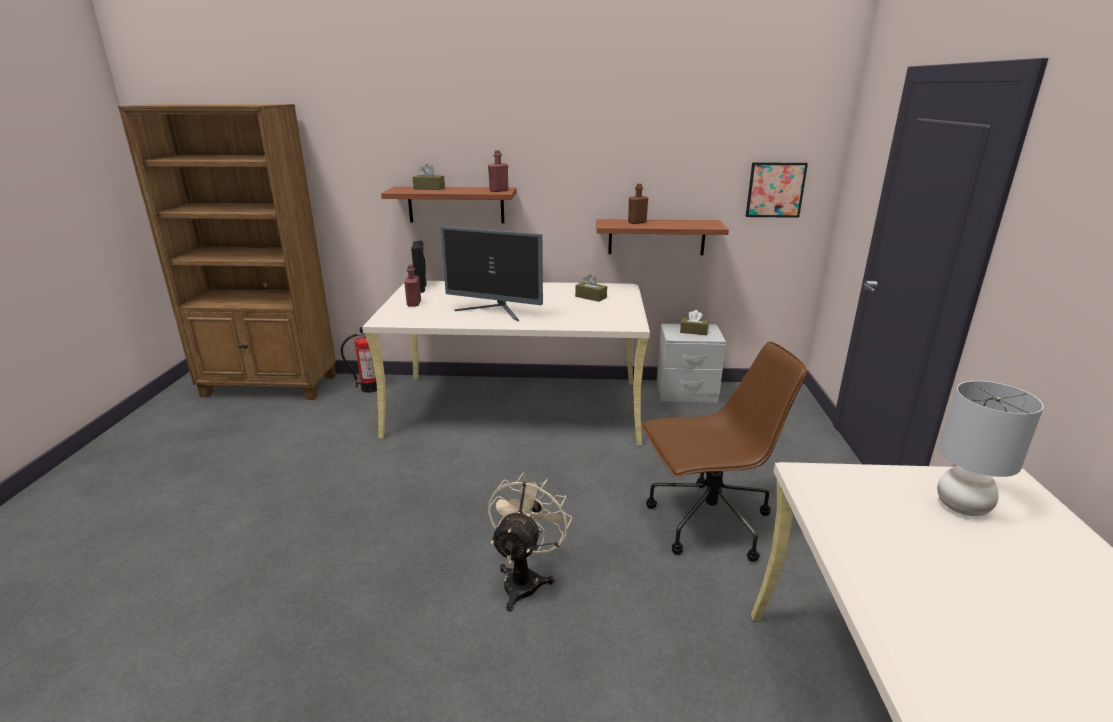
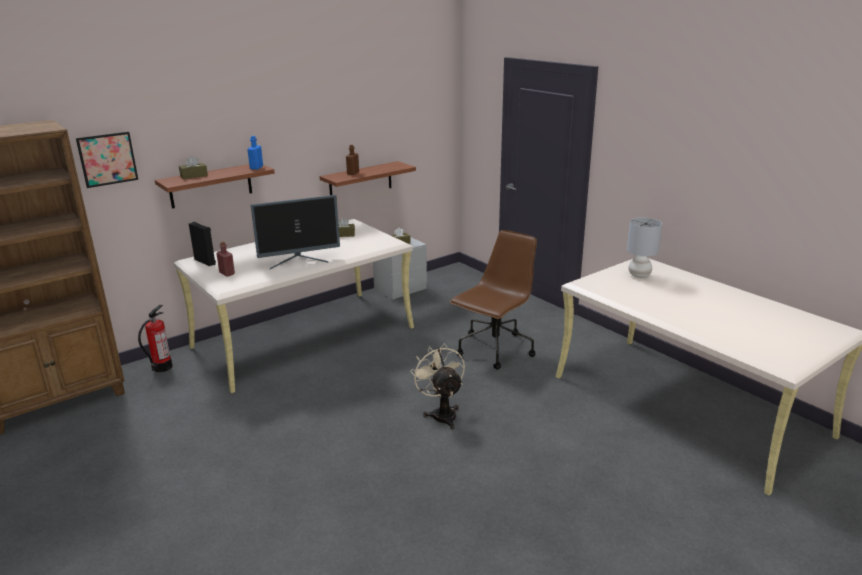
camera: 40 degrees left, 0 degrees up
(499, 191) = (256, 167): red bottle -> blue bottle
(775, 190) = (426, 134): picture -> picture (107, 159)

